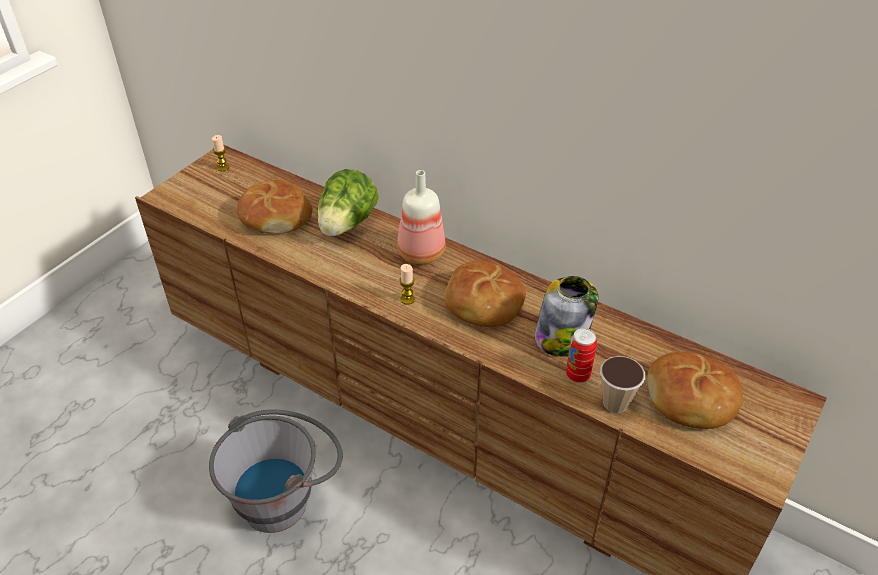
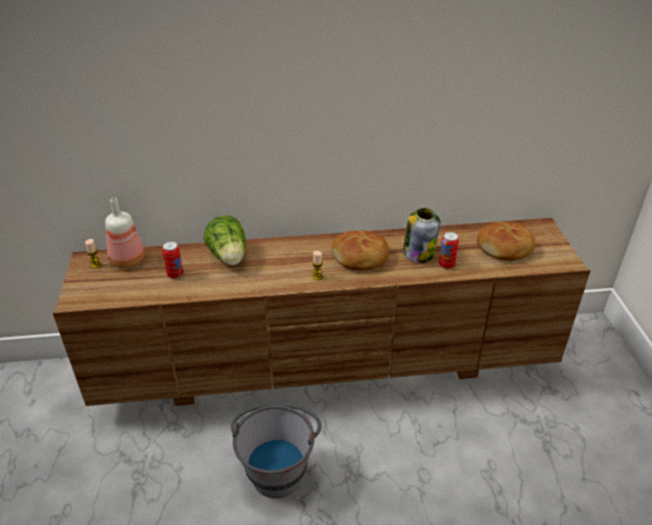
camera: 40 degrees left, 5 degrees down
(275, 216) = (175, 275): bread -> can
(421, 254) = (294, 250): bottle -> bottle (128, 260)
(615, 403) = (477, 268): cup -> none

